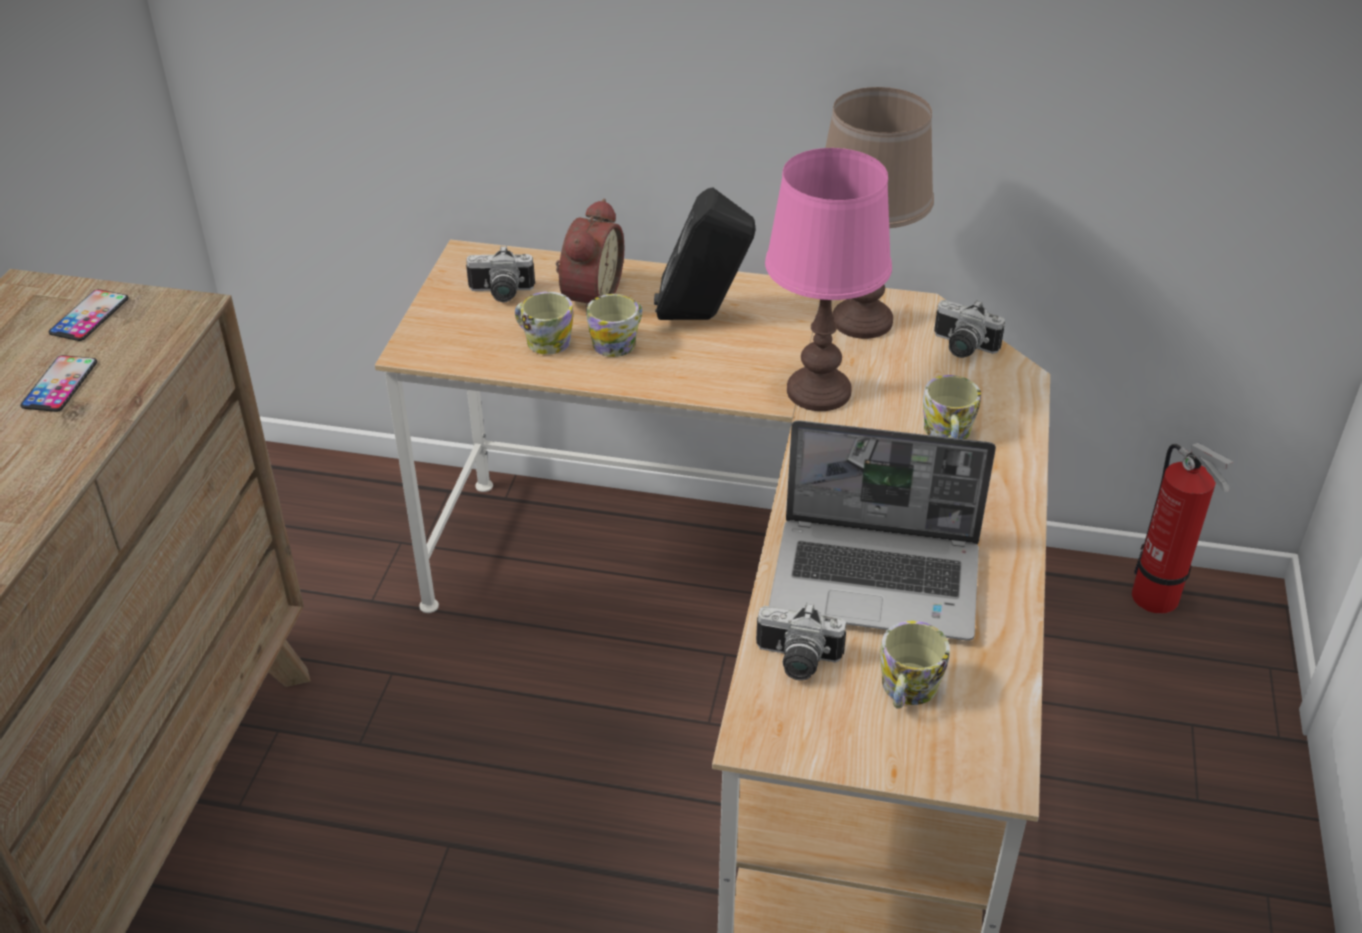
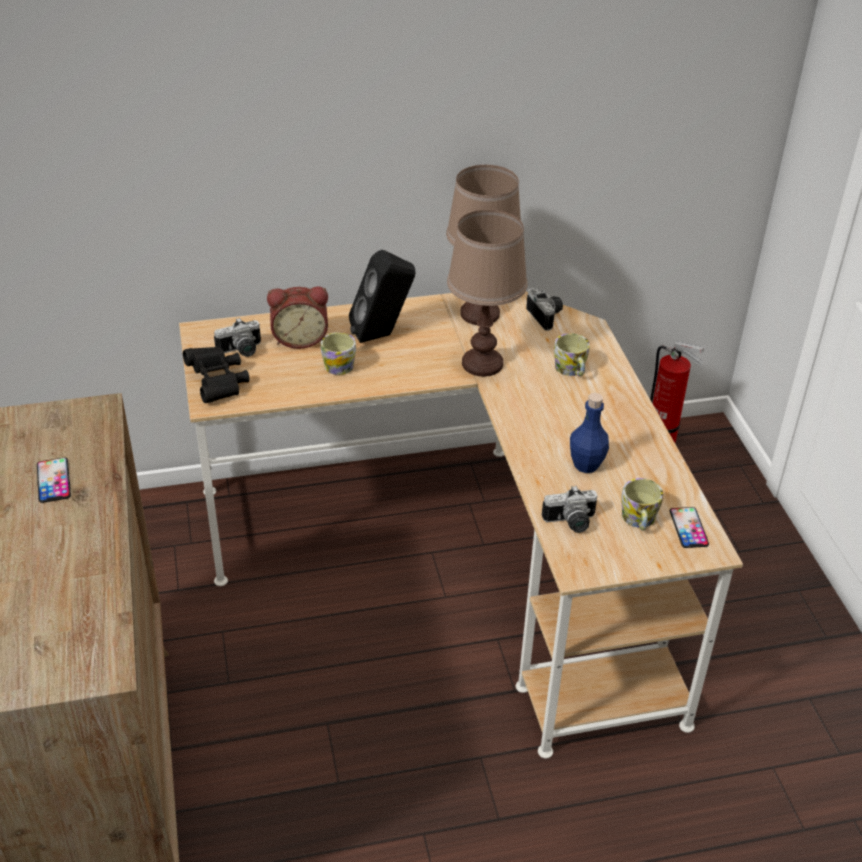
camera: 25 degrees left, 0 degrees up
(89, 316) = (33, 431): phone -> phone (688, 528)
(442, 328) = (218, 383): none -> black binoculars
(543, 340) = (291, 375): mug -> none
(588, 295) = (300, 338): alarm clock -> alarm clock turned 90 degrees clockwise
(819, 391) = (482, 363): pink table lamp -> brown table lamp
(878, 580) = (586, 465): laptop -> blue bottle
(961, 348) = (547, 316): camera -> camera turned 120 degrees counterclockwise

